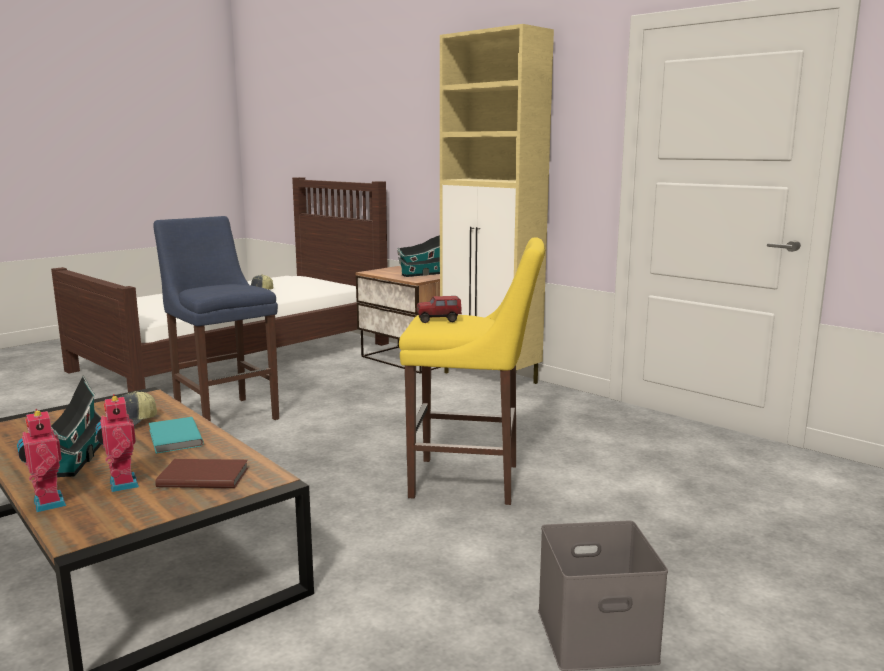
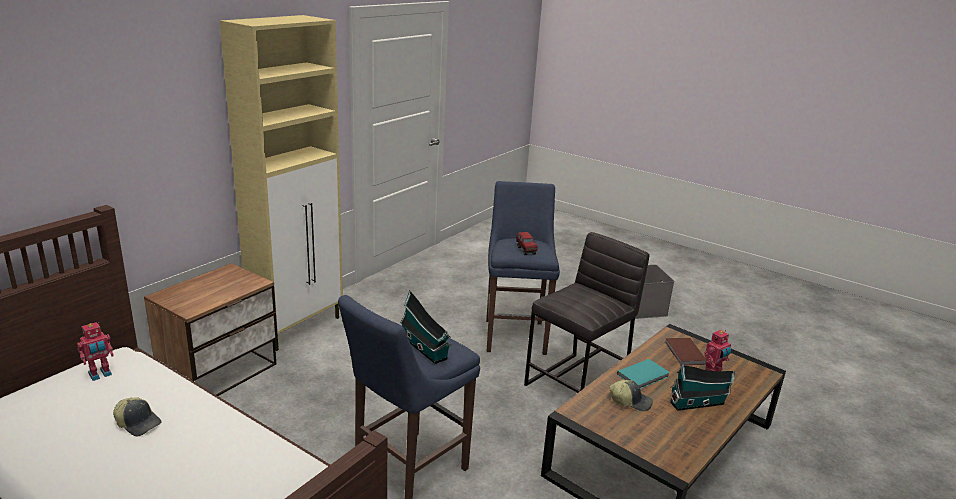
camera: 100 degrees left, 10 degrees up
(46, 504) = (749, 394): toy robot -> toy robot (100, 375)
(322, 511) = (577, 384): none -> grey stool
(421, 274) = (221, 281): toy house -> toy house (426, 349)
(471, 481) = (515, 334): yellow stool -> blue stool

